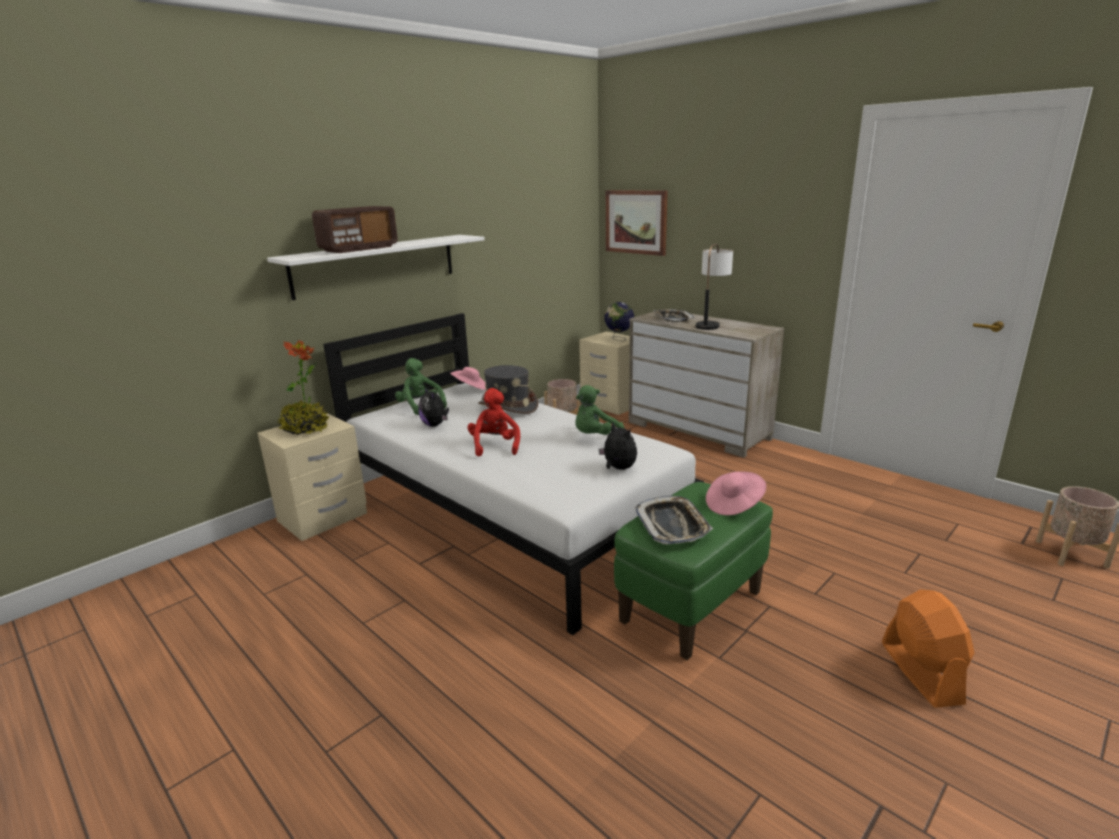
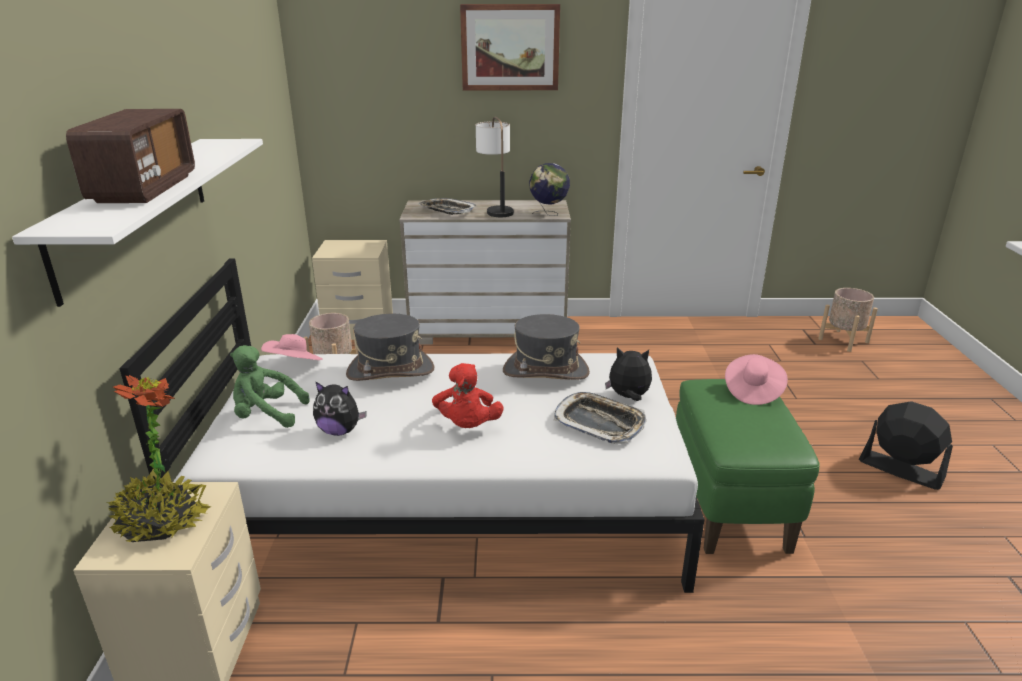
camera: 45 degrees left, 5 degrees up
(495, 446) = (467, 426): red plush toy -> red plush toy turned 135 degrees counterclockwise
(595, 436) = (545, 371): green plush toy -> grey hat
(619, 339) = (361, 247): globe -> globe (548, 214)
(636, 222) = (355, 94): picture -> picture (510, 47)
(672, 525) = (750, 432): tray -> tray (599, 423)
(920, 672) = (900, 469): orange fan -> black fan

